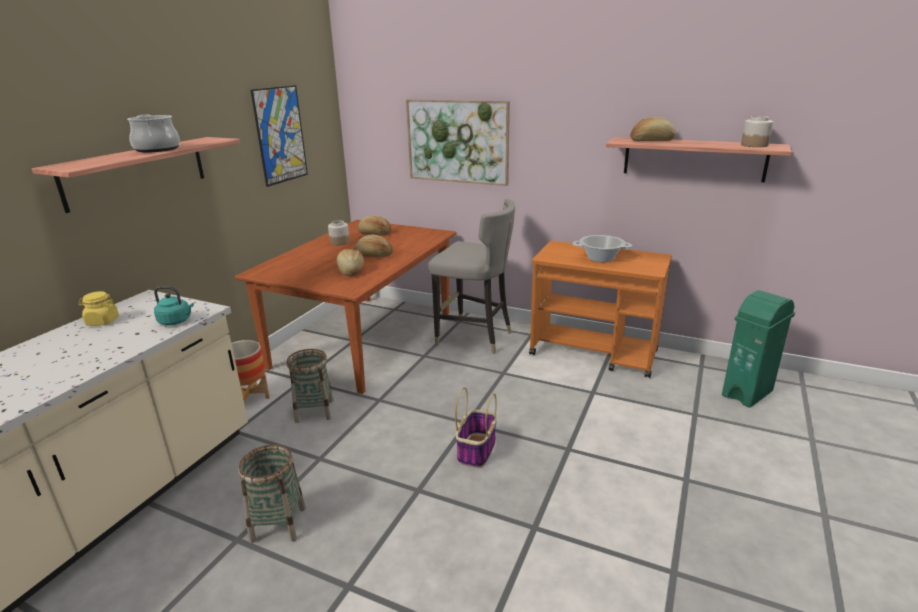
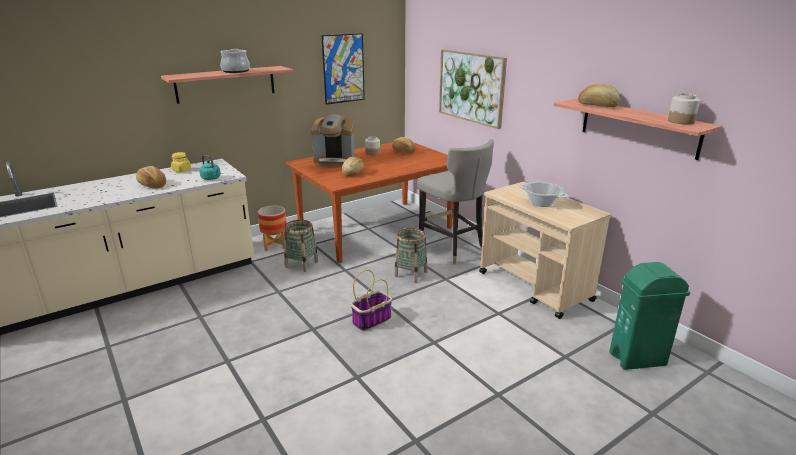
camera: 30 degrees right, 0 degrees up
(278, 524) = (225, 317): basket -> basket (410, 274)
(303, 261) = (335, 160): none -> coffee machine
(373, 255) = (382, 166): bread -> bread (152, 185)
(594, 353) = (535, 287): orange cart -> beige cart

